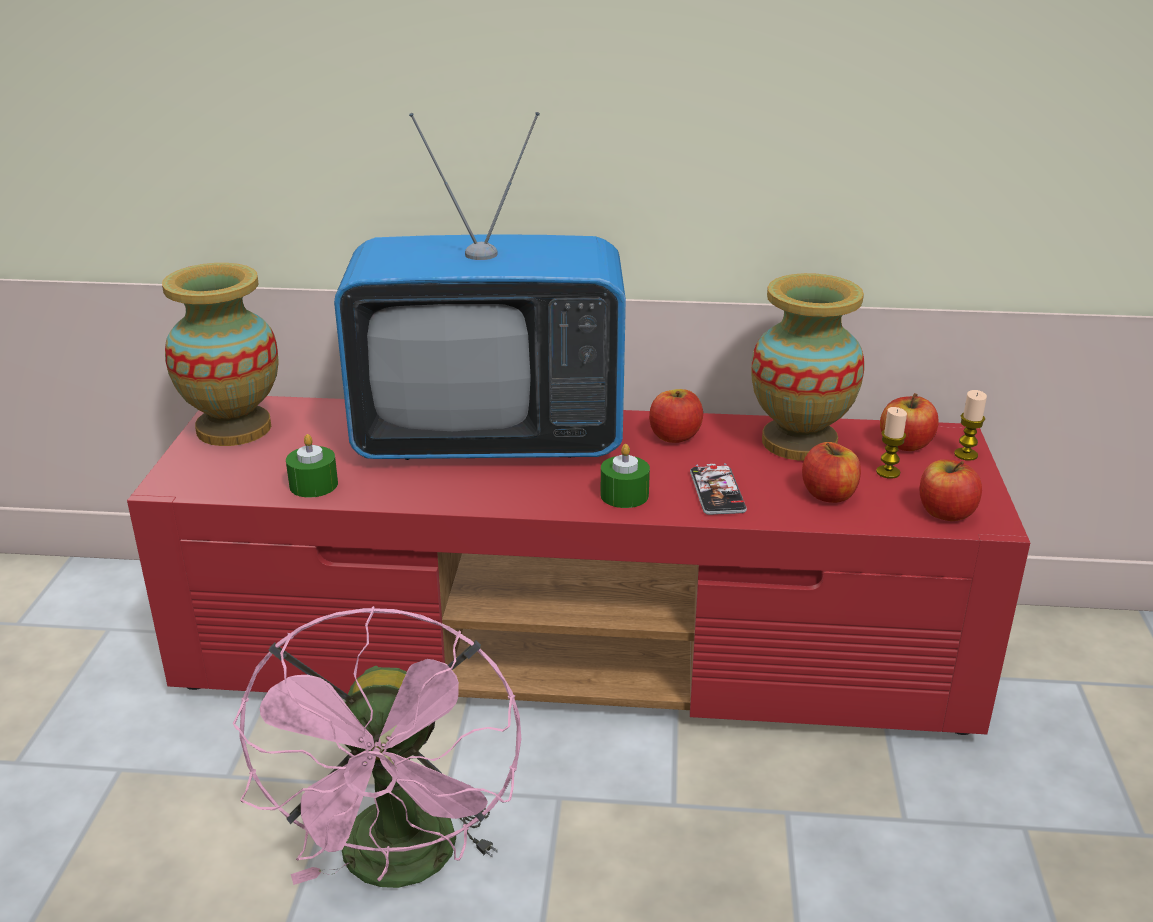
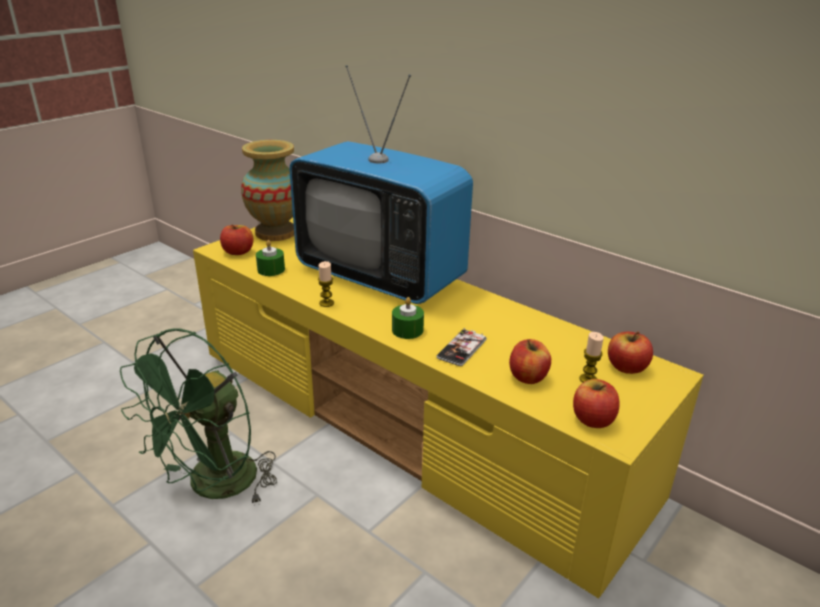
camera: 35 degrees right, 0 degrees up
(402, 867) = (213, 487): pink fan -> green fan
(581, 651) = (411, 425): red tv stand -> yellow tv stand
(674, 436) = (481, 309): apple -> apple (238, 252)
(798, 442) = (553, 340): vase -> none
(965, 455) = (663, 390): candle -> candle (326, 303)

